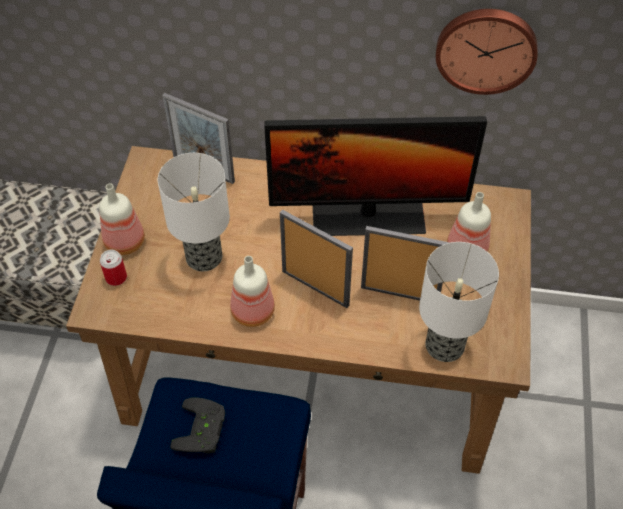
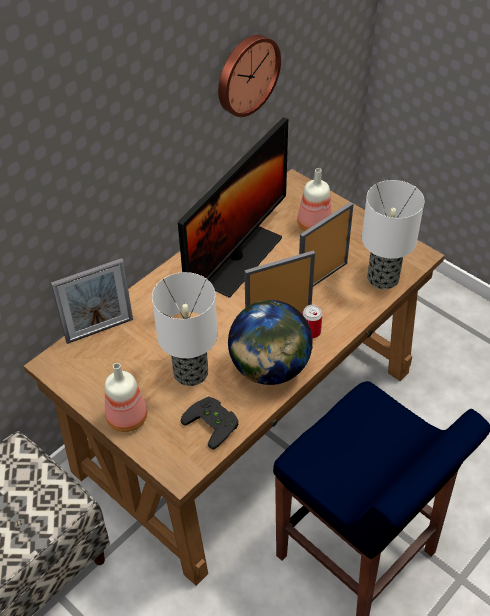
camera: 55 degrees left, 5 degrees down
(116, 277) = (160, 441): can -> can (311, 332)
(203, 430) = (347, 454): black game controller -> black game controller (214, 422)
(251, 312) = (269, 368): bottle -> globe

